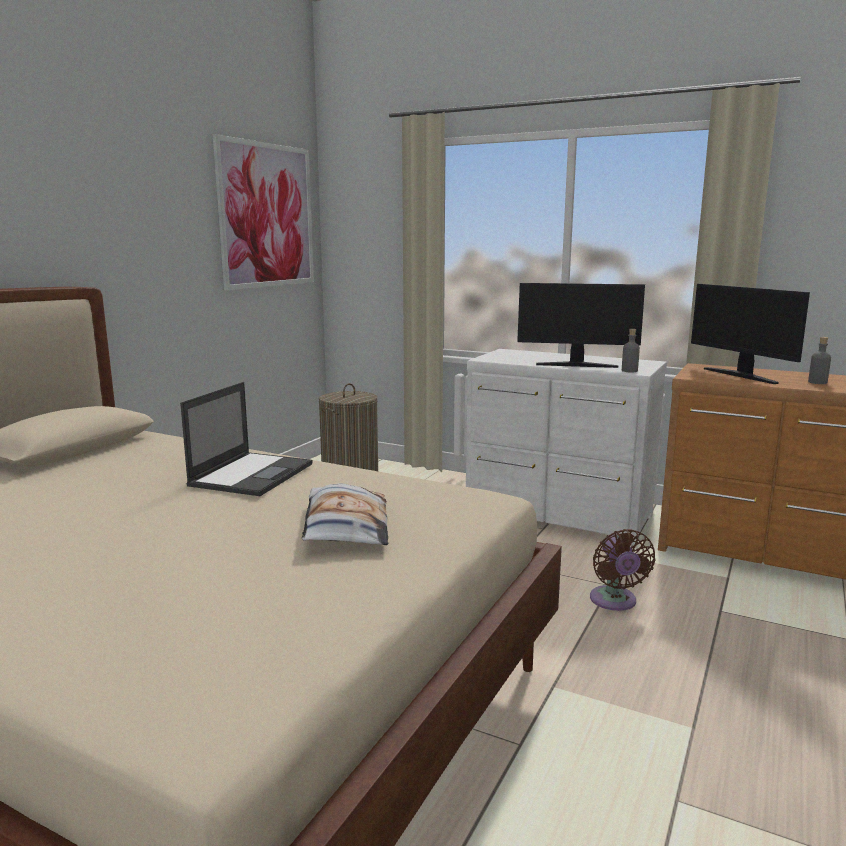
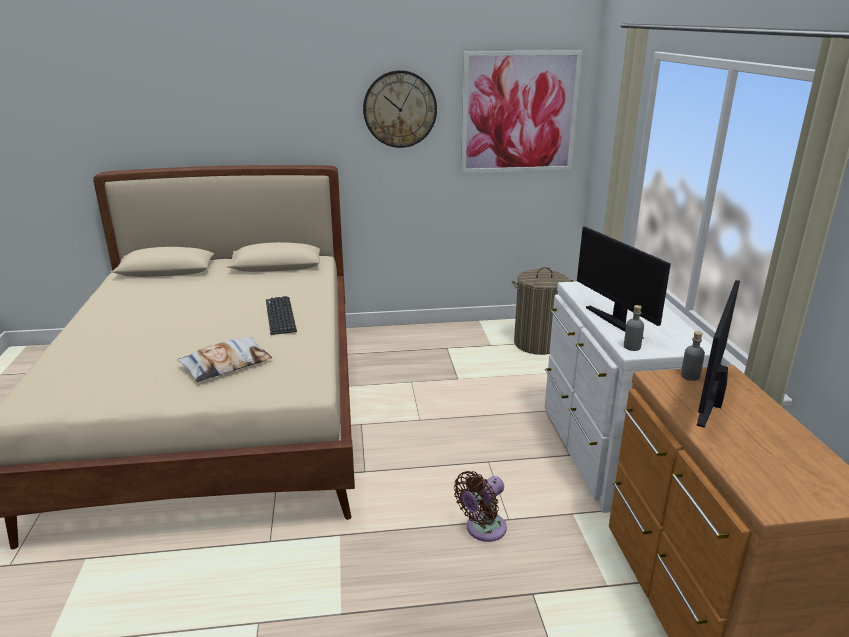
camera: 55 degrees right, 10 degrees up
(154, 204) = (400, 109): none -> wall clock
(252, 474) = (280, 316): laptop -> keyboard
(817, 382) = (756, 450): grey bottle -> grey bottle (690, 376)

